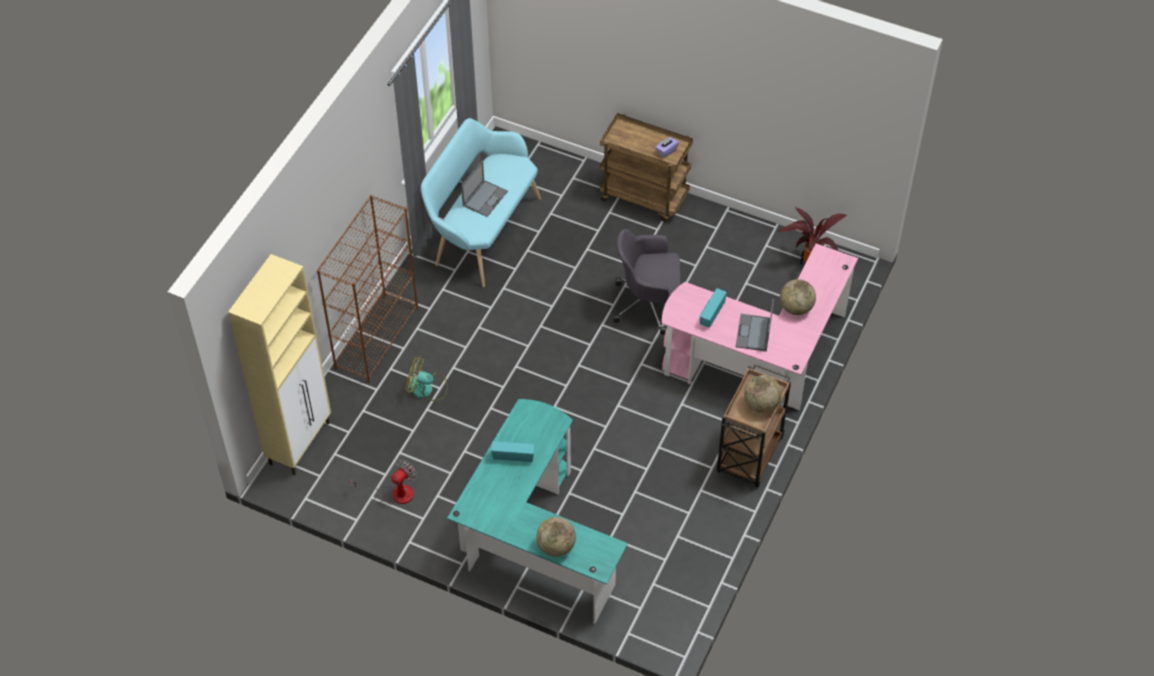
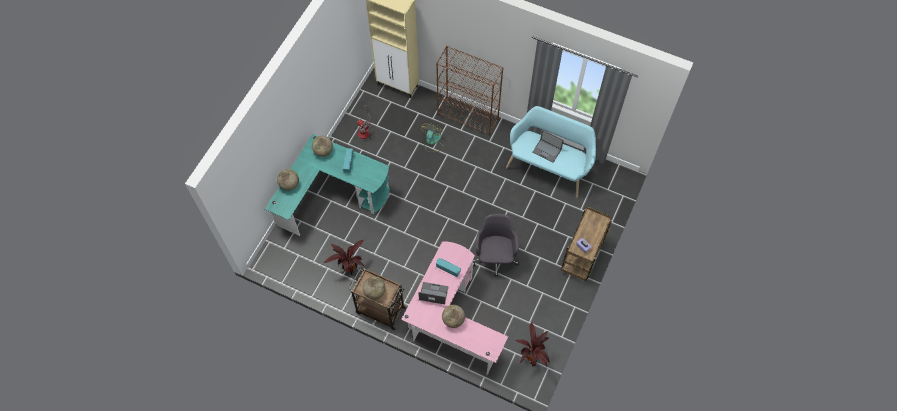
camera: 90 degrees right, 10 degrees up
(486, 498) = (323, 151): none -> globe
(674, 504) = (349, 267): none -> potted plant

